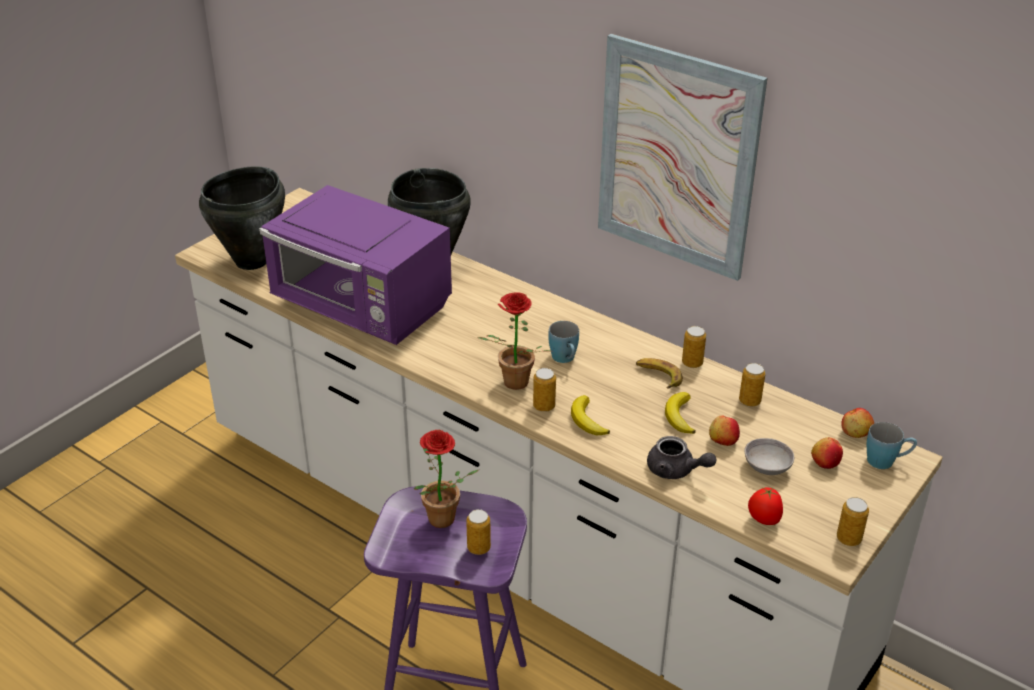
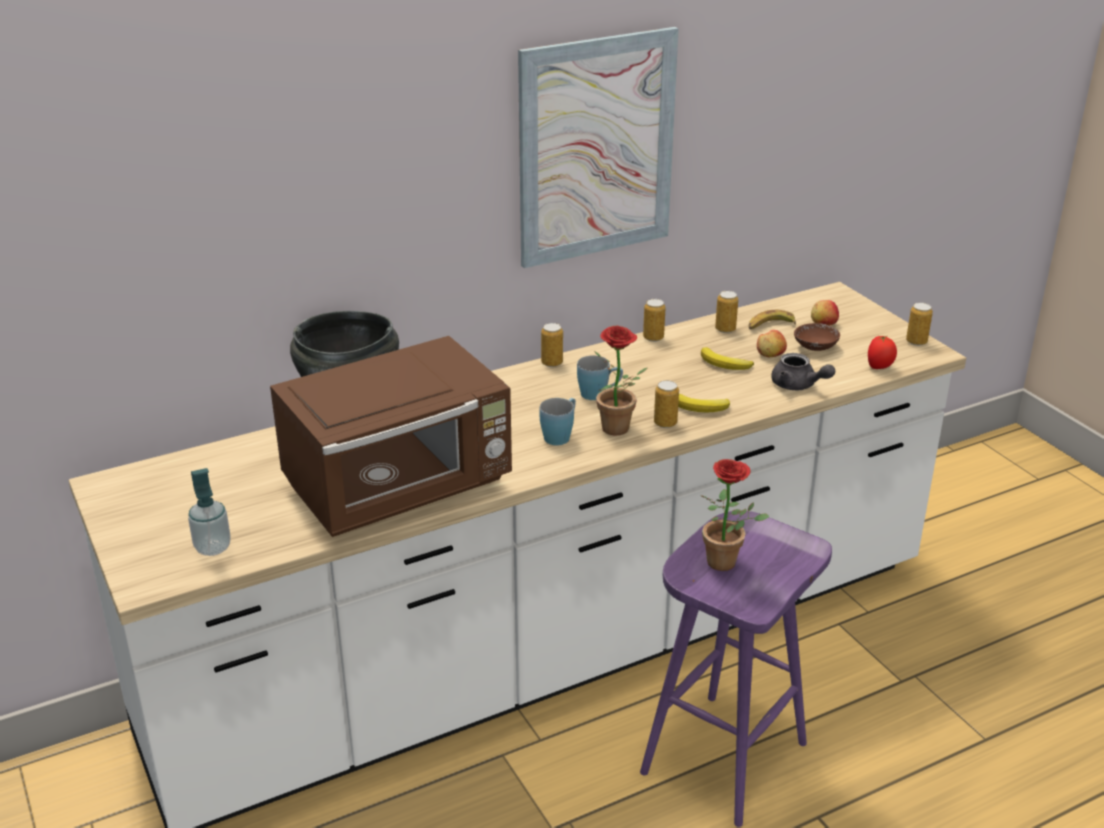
camera: 65 degrees left, 5 degrees down
(252, 261) = (213, 548): black cooking pot -> soap dispenser
(362, 308) = (401, 488): purple microwave -> brown microwave
(478, 548) = (775, 550): can -> can (552, 363)
(658, 376) = (660, 357): banana -> banana (770, 326)
(676, 471) = (798, 386): grey teapot -> grey teapot turned 75 degrees clockwise
(767, 467) = (815, 347): grey bowl -> brown bowl
(855, 433) = (794, 302): apple -> none
(886, 461) = (834, 301): blue mug -> blue mug (560, 435)

